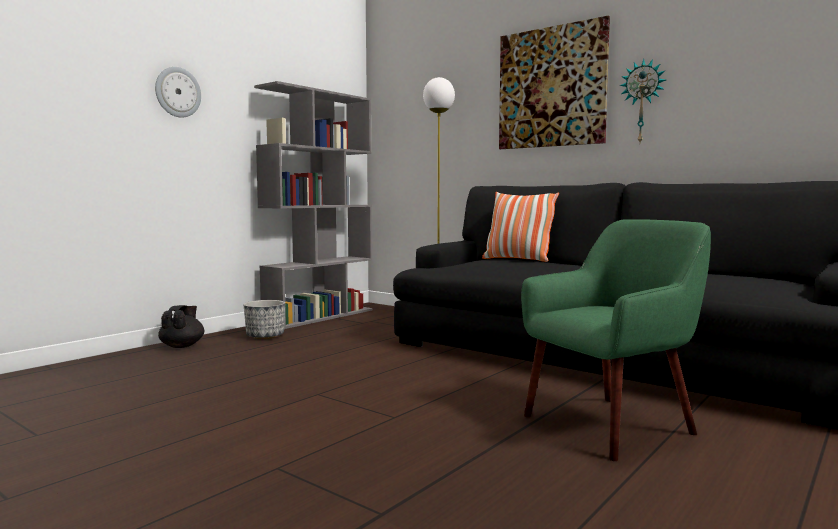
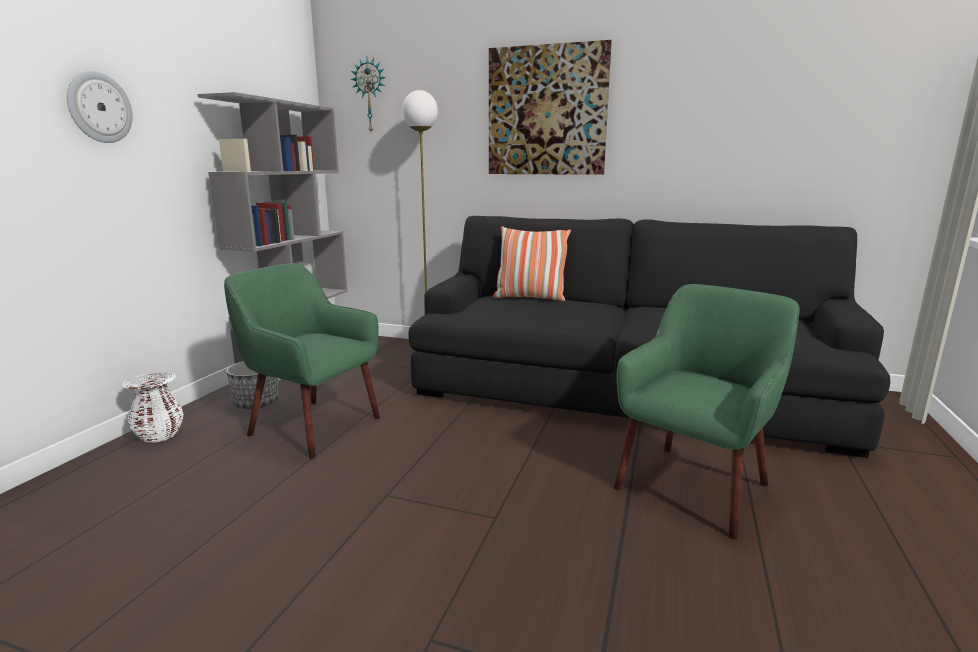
camera: 20 degrees left, 10 degrees up
(182, 346) = (159, 436): black teapot -> white vase
(296, 352) = (313, 426): none -> green armchair
(643, 102) = (643, 135): wall clock -> wall clock (370, 96)

